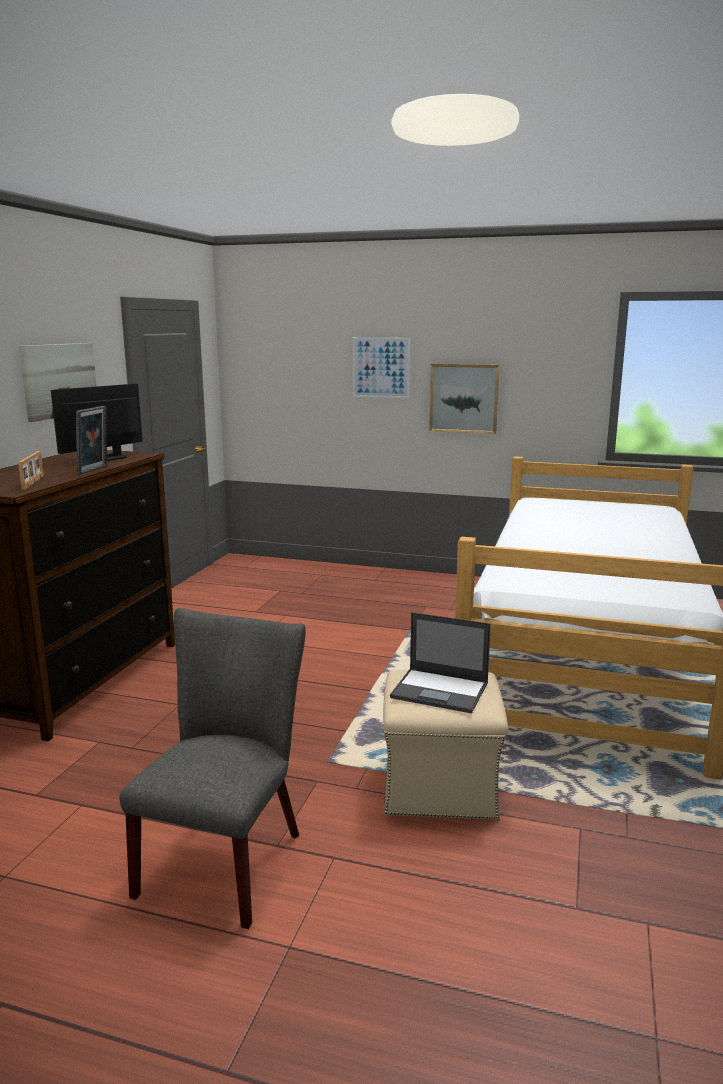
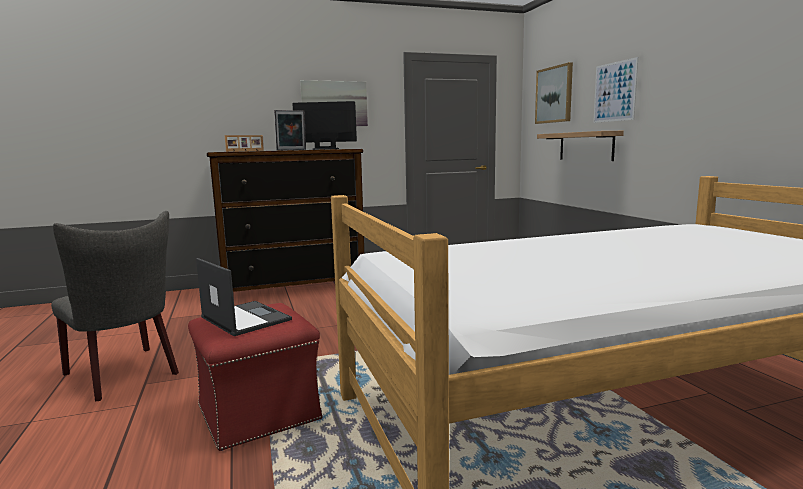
camera: 55 degrees right, 5 degrees down
(227, 857) = (126, 375): grey chair -> grey chair turned 60 degrees clockwise
(342, 421) = (586, 146): none -> shelf
(441, 691) = (245, 318): laptop -> laptop turned 150 degrees clockwise
(441, 786) = (259, 413): beige ottoman -> red ottoman
(464, 398) = (681, 114): picture -> picture (554, 95)

